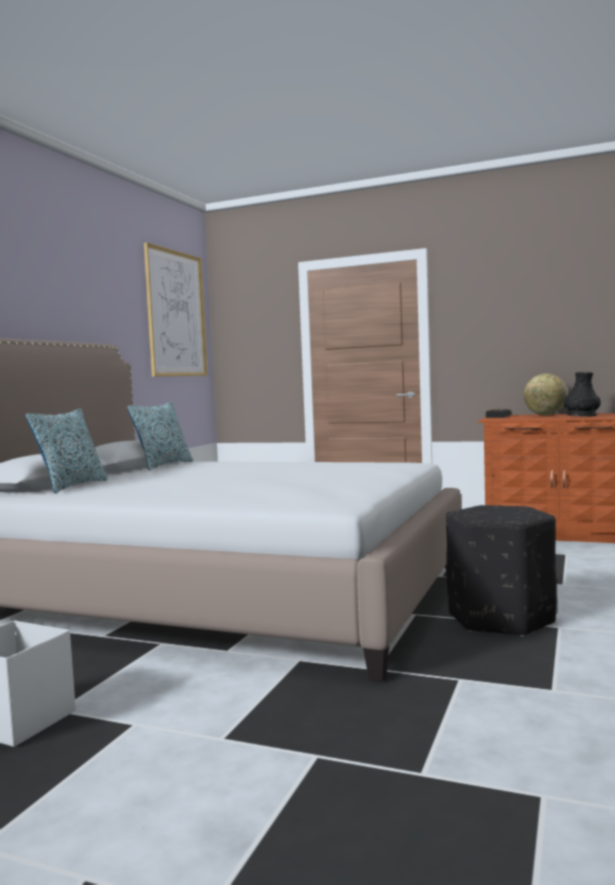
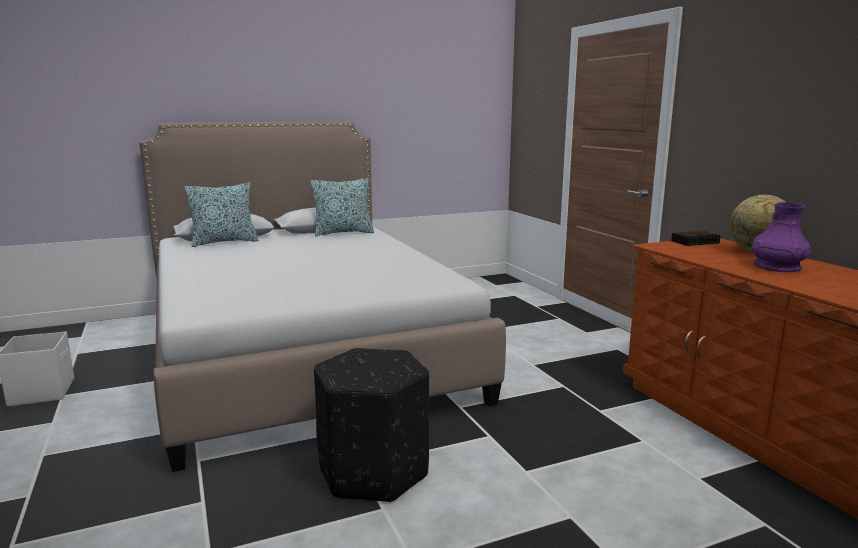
camera: 45 degrees right, 10 degrees up
(176, 314) = (455, 86): picture -> none
(581, 415) = (777, 267): black vase -> purple vase

